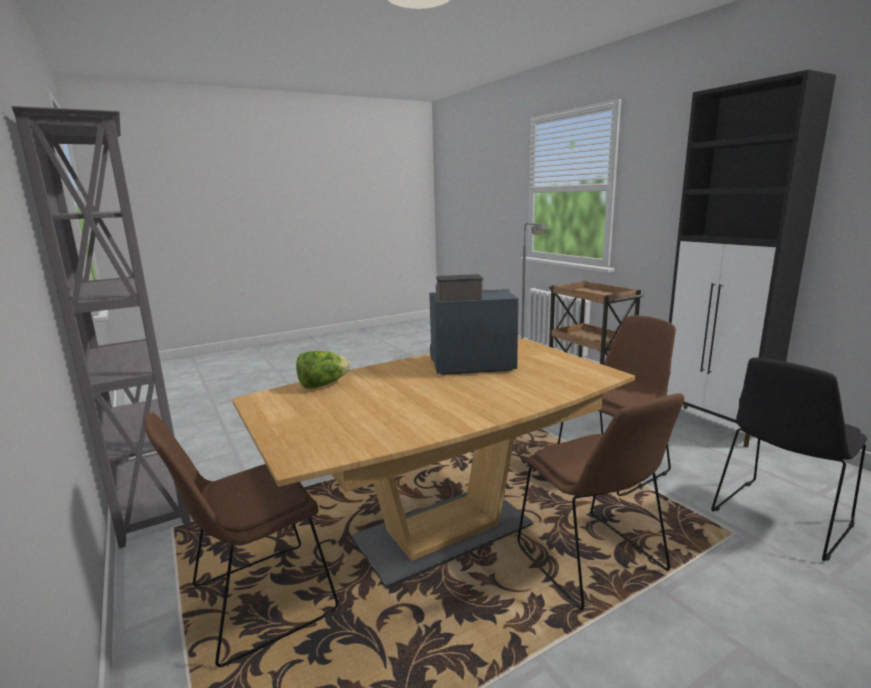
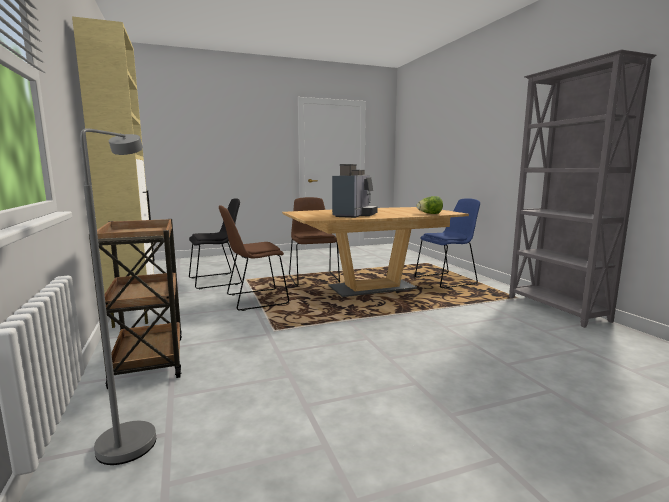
camera: 170 degrees left, 5 degrees down
(257, 602) = (447, 280): brown chair -> blue chair
(468, 365) = (354, 215): coffee machine -> coffee machine turned 75 degrees counterclockwise
(714, 426) = (135, 312): black cabinet -> beige cabinet

